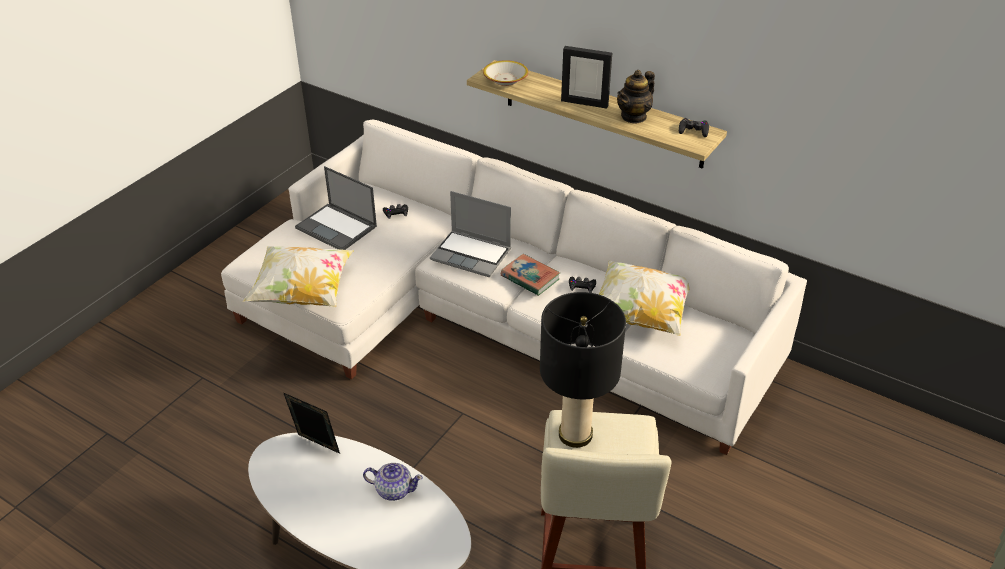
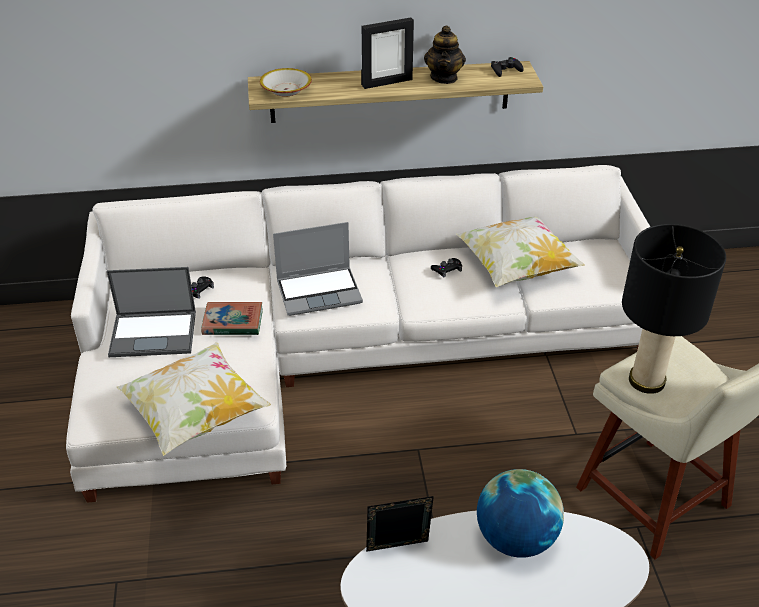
camera: 40 degrees left, 0 degrees up
(393, 490) = (515, 539): teapot -> globe
(530, 278) = (395, 285): book -> book (233, 322)

